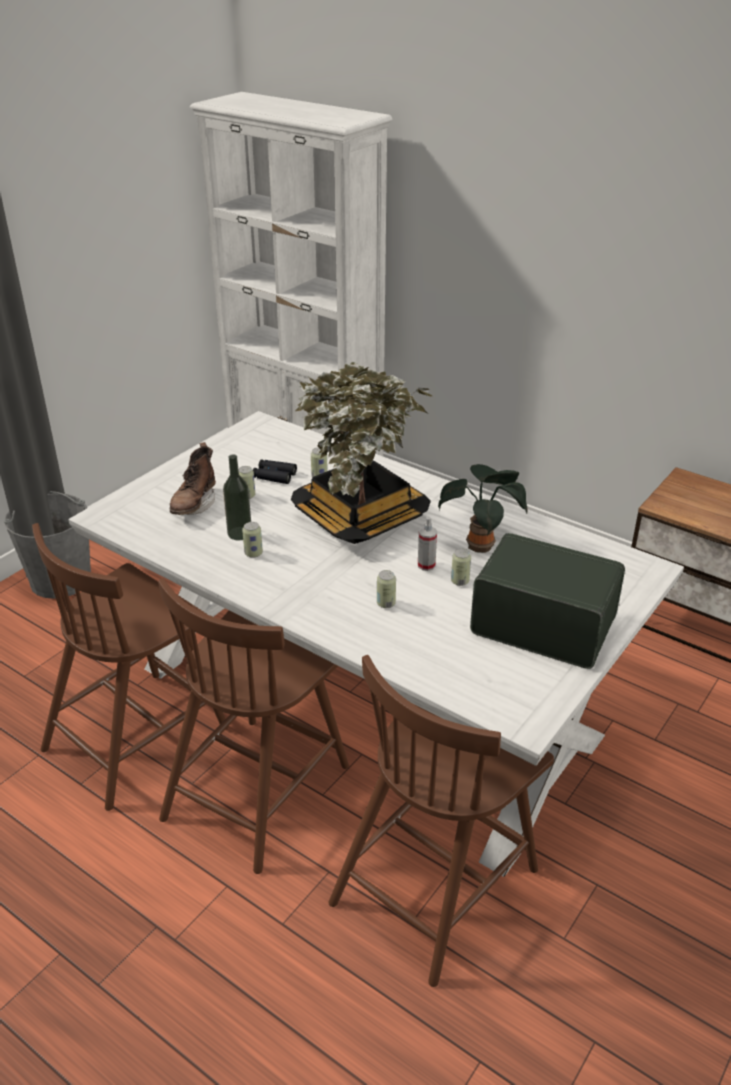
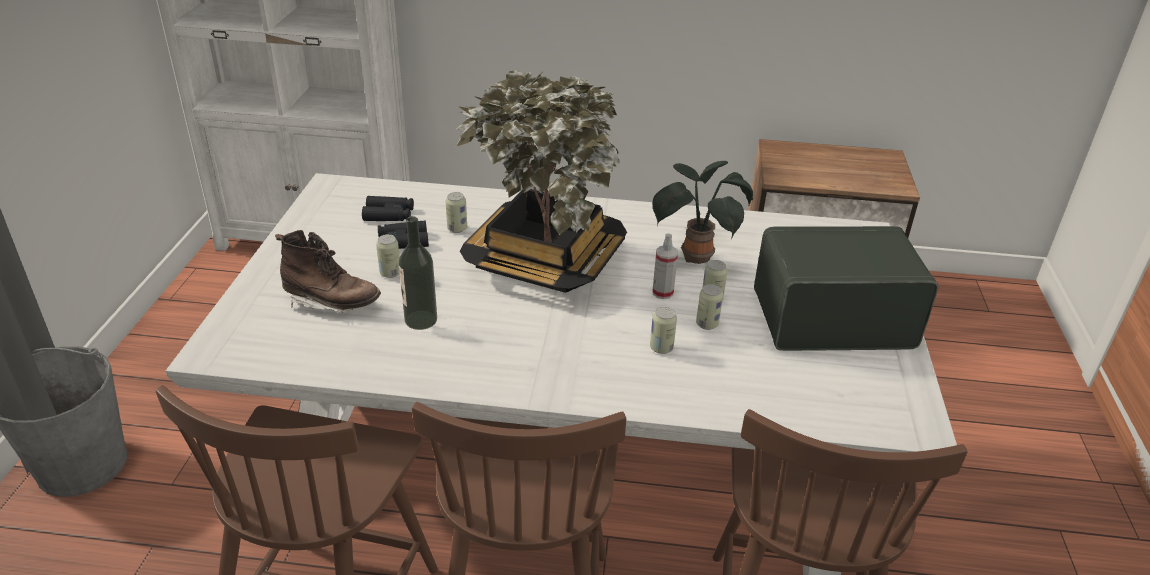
camera: 30 degrees left, 0 degrees up
(194, 505) = (332, 302): brown boot -> brown boot turned 60 degrees counterclockwise
(253, 553) = (459, 338): can -> can (707, 324)
(281, 454) = (389, 215): none -> black binoculars

